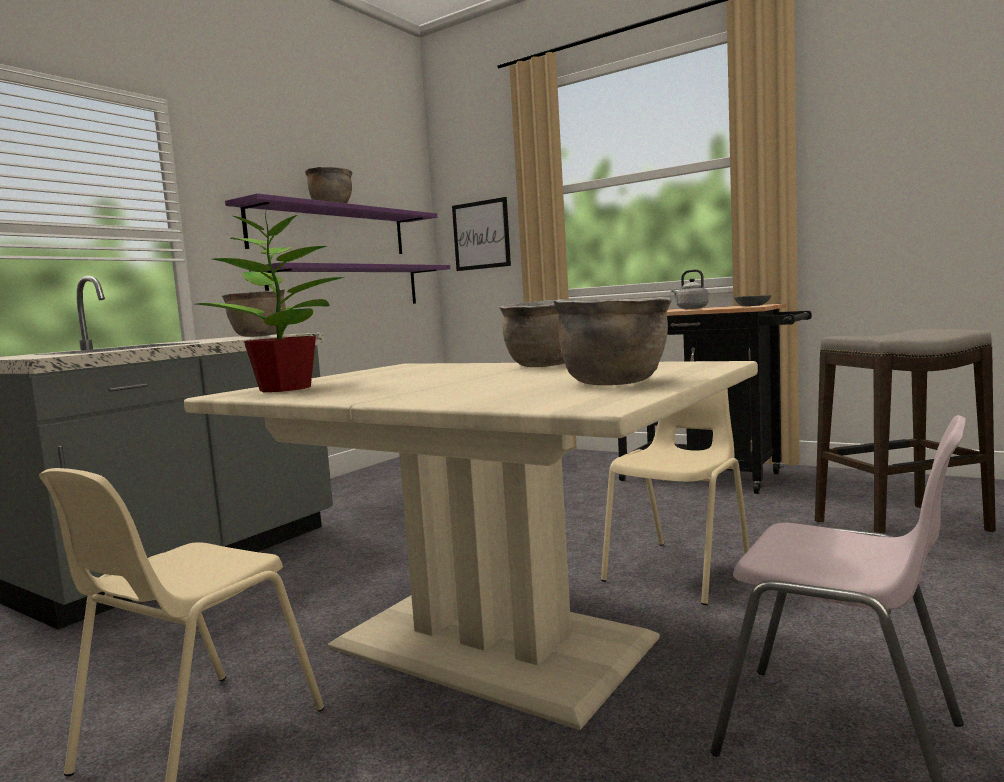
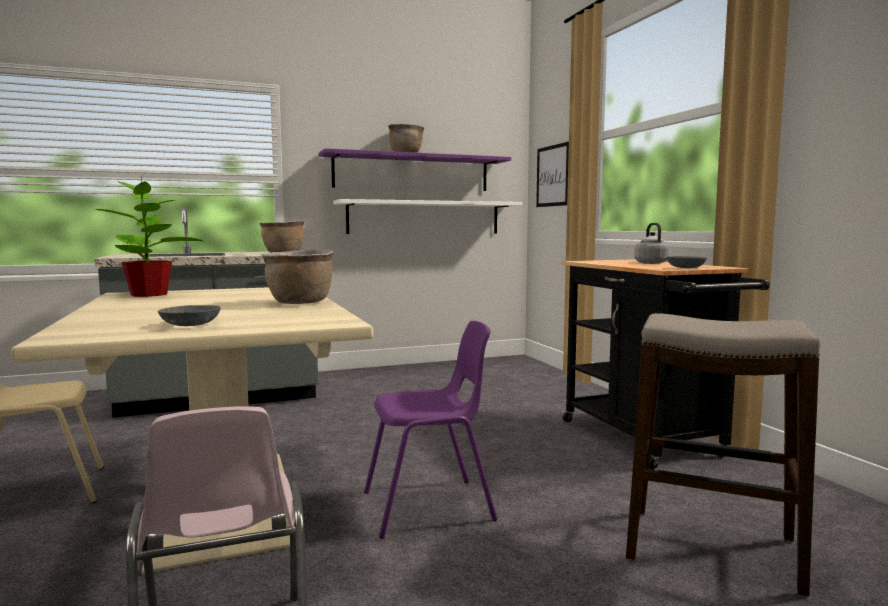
camera: 35 degrees right, 0 degrees up
(348, 287) = (424, 217): purple shelf -> white shelf
(615, 382) = (191, 324): brown cooking pot -> grey bowl
(681, 570) = (430, 507): beige chair -> purple chair

